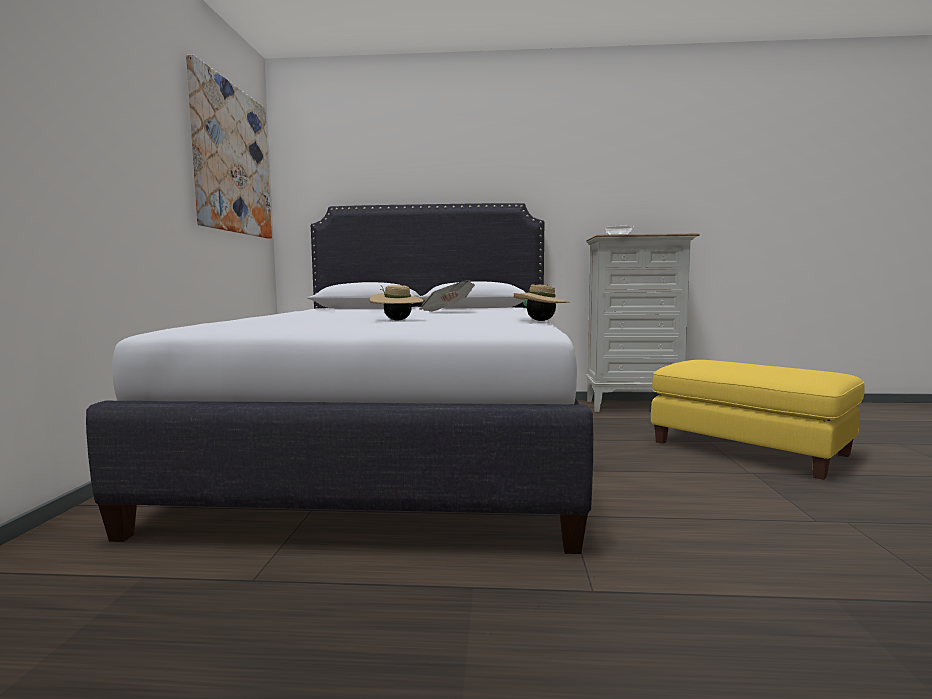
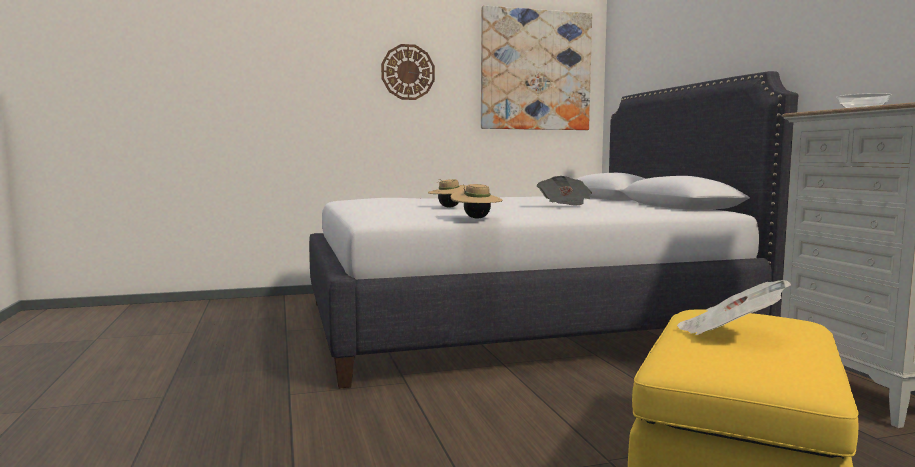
camera: 70 degrees right, 0 degrees up
(119, 119) = (408, 72): none -> wall clock
(745, 368) = (728, 334): none -> newspaper

